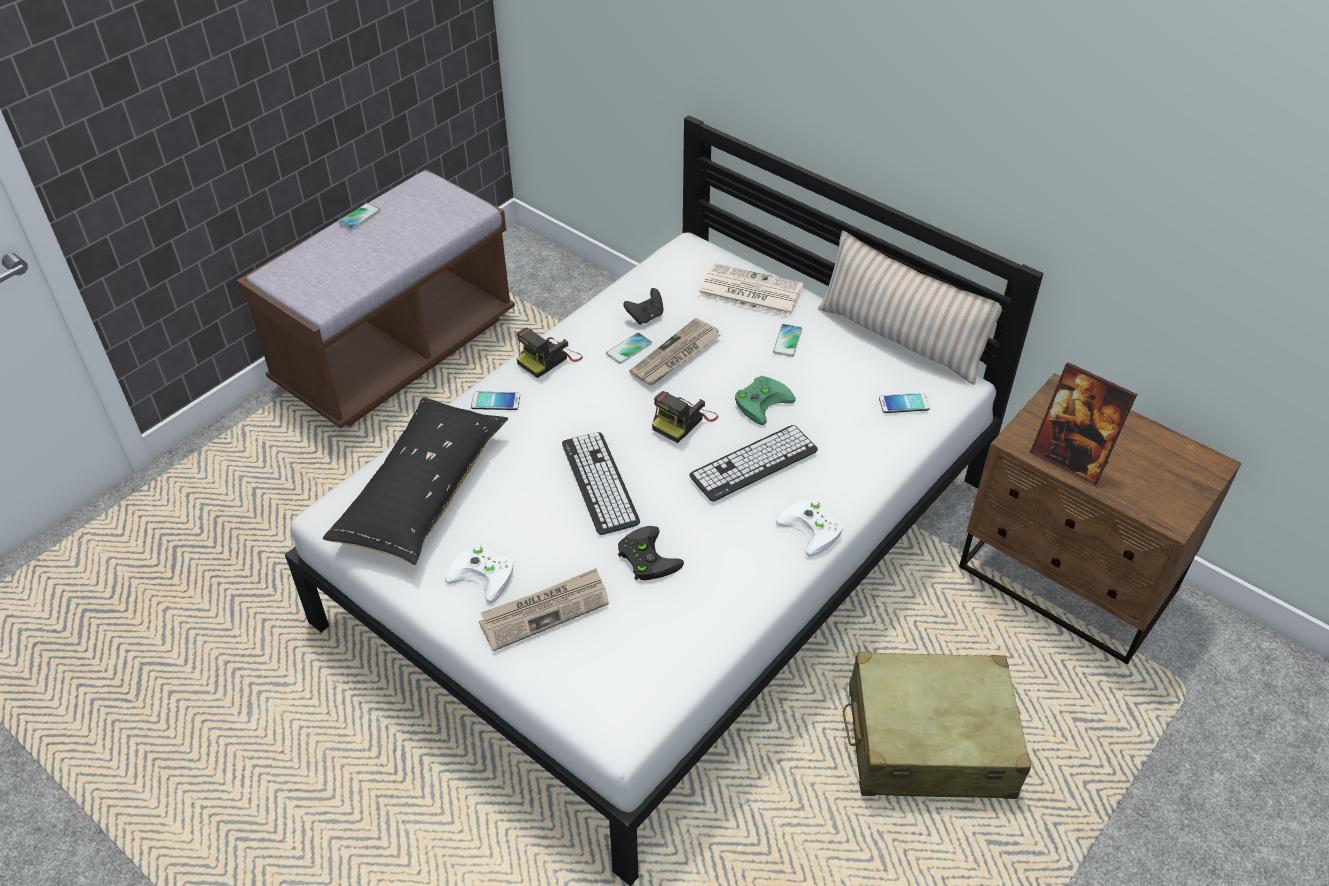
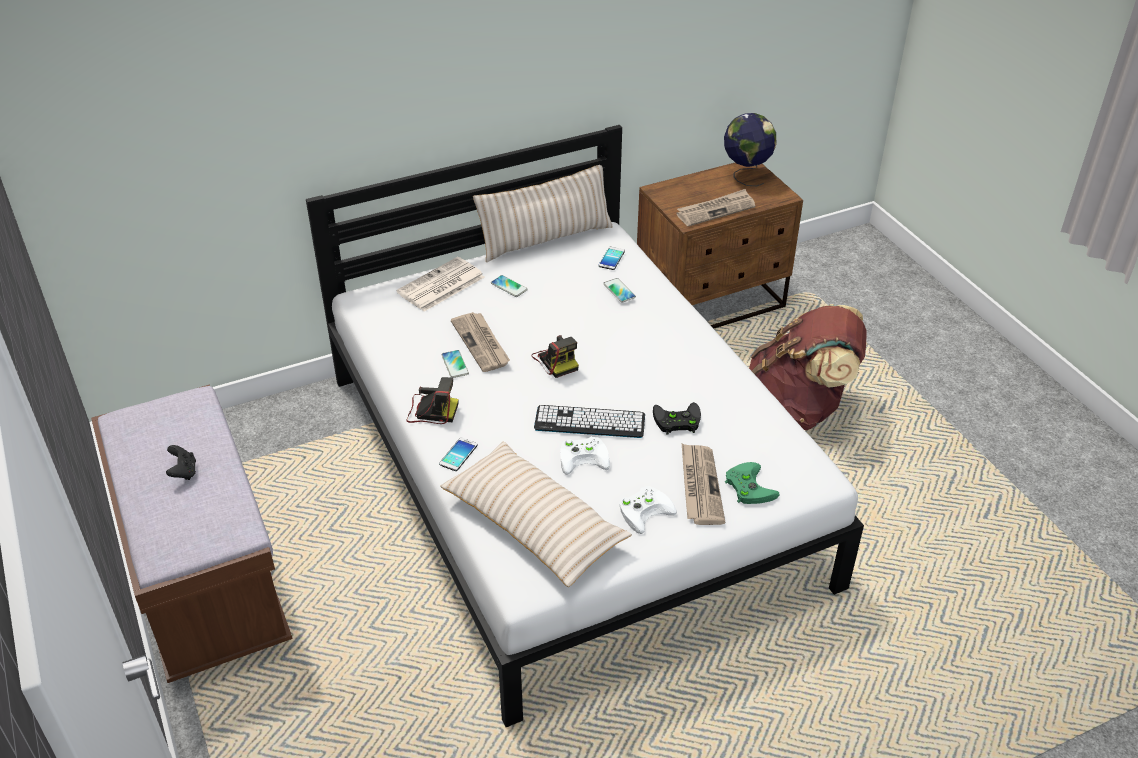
camera: 65 degrees left, 5 degrees down
(359, 217) = (133, 475): phone -> phone (619, 291)
(422, 492) = (534, 525): black pillow -> beige pillow
(549, 359) = (431, 411): camera -> camera turned 60 degrees counterclockwise
(645, 317) = (424, 345): black game controller -> black game controller (183, 472)
(754, 463) = (622, 341): keyboard -> none
(762, 400) = (564, 317): green game controller -> green game controller (747, 486)
(814, 529) = (697, 337): white game controller -> white game controller (585, 457)
(928, 741) = (799, 408): beige suitcase -> brown backpack
(1069, 459) = (715, 210): picture frame -> newspaper
(1184, 466) = (746, 175): none -> globe

